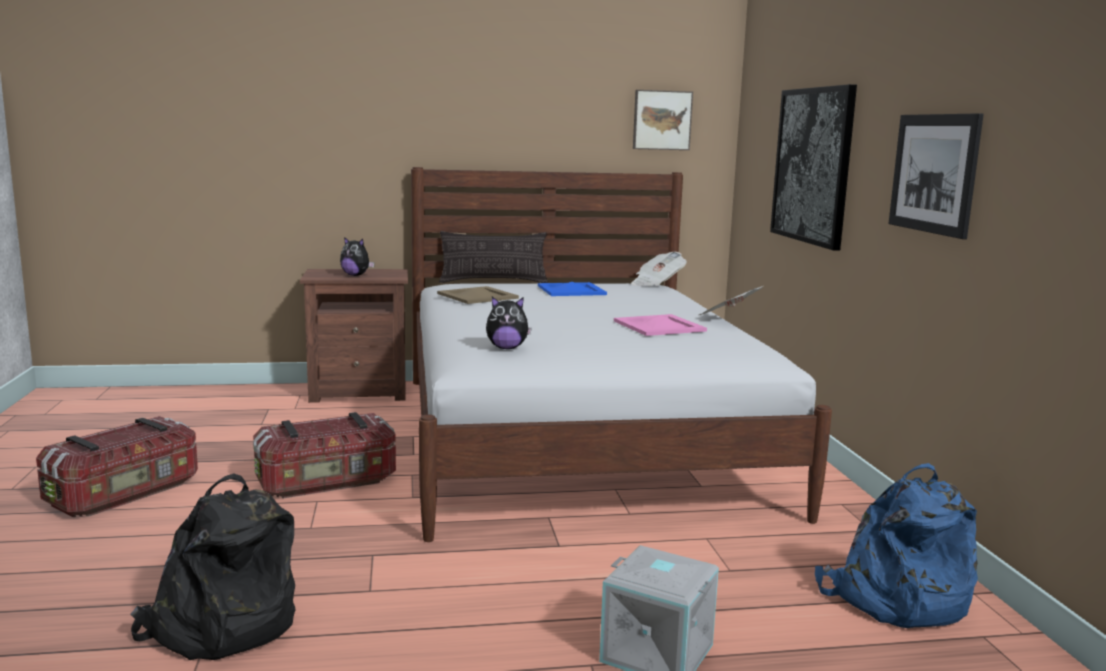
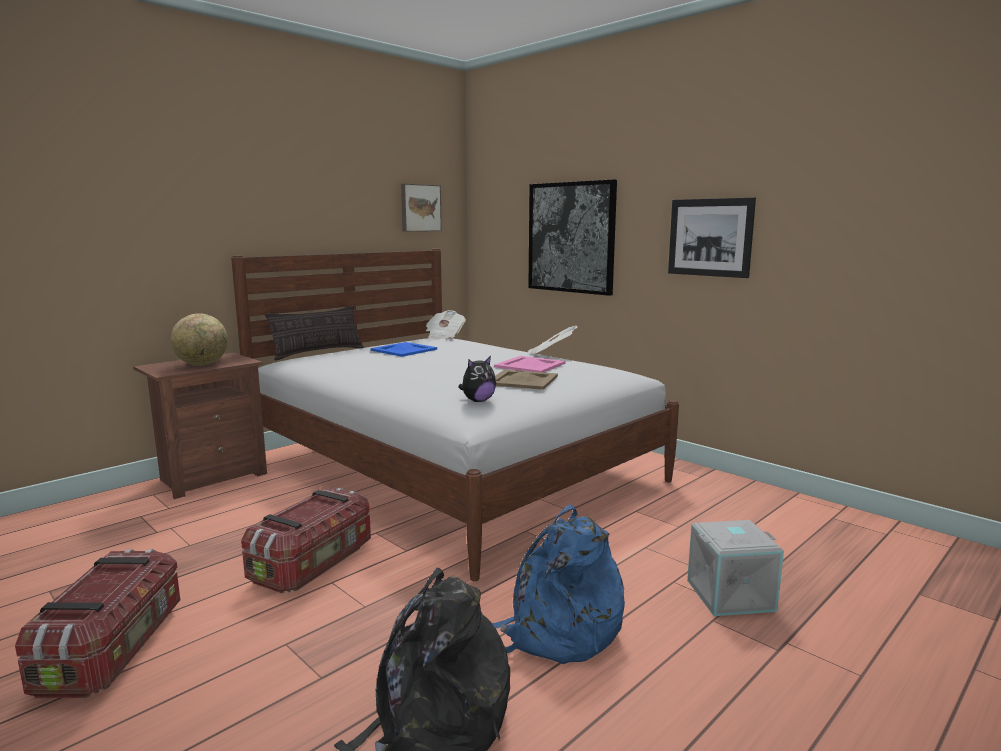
camera: 35 degrees left, 0 degrees up
(356, 275) = (202, 365): plush toy -> globe
(476, 296) = (346, 365): beige tray -> beige tray (522, 380)
(894, 599) = (772, 513): blue backpack -> blue backpack (557, 632)

